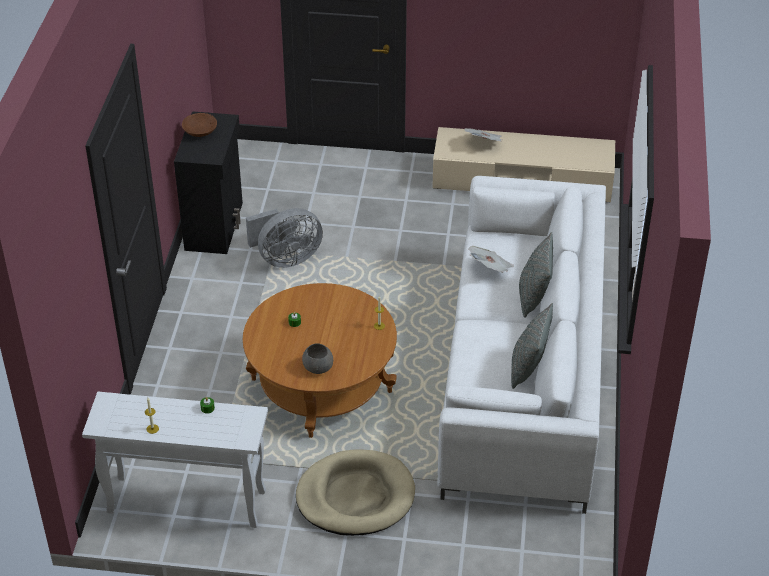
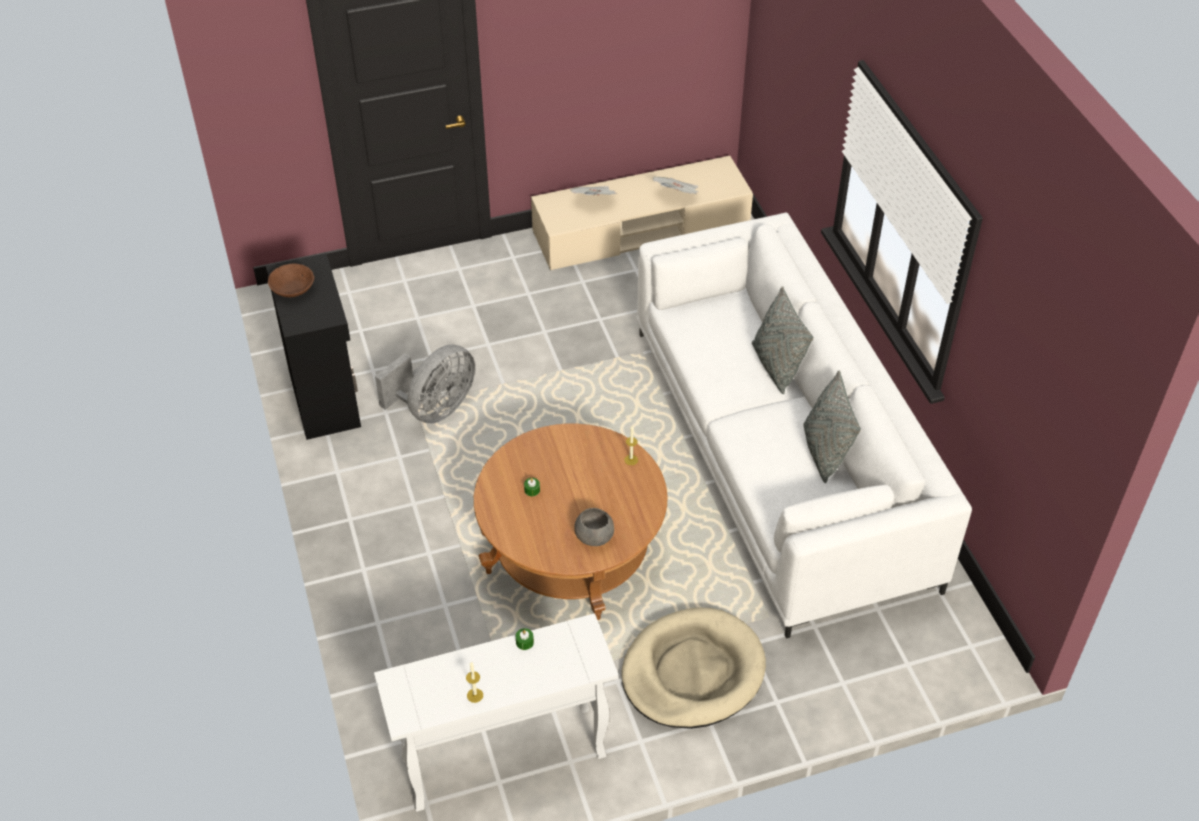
camera: 25 degrees left, 5 degrees up
(490, 268) = (710, 348): newspaper -> newspaper (677, 195)

